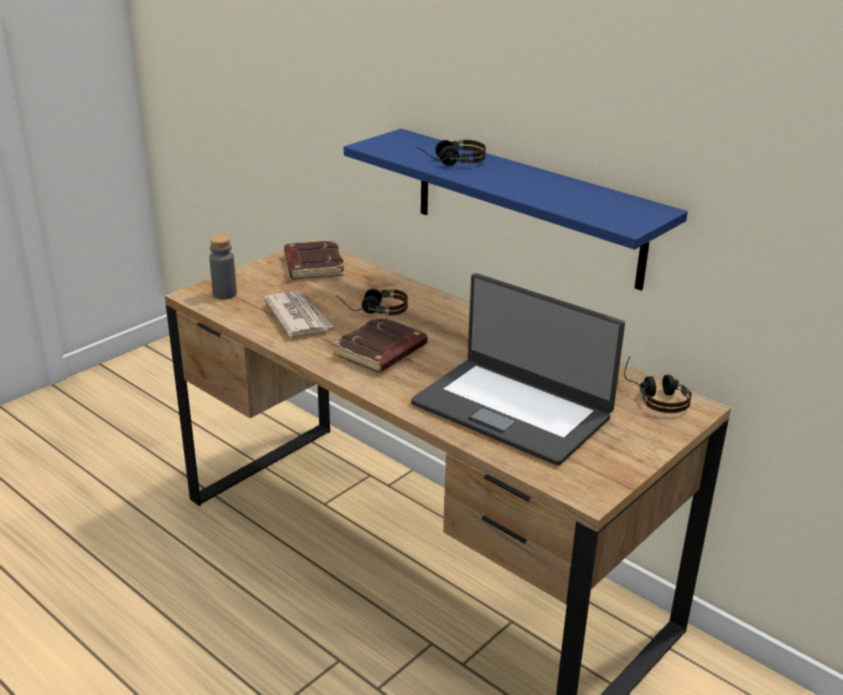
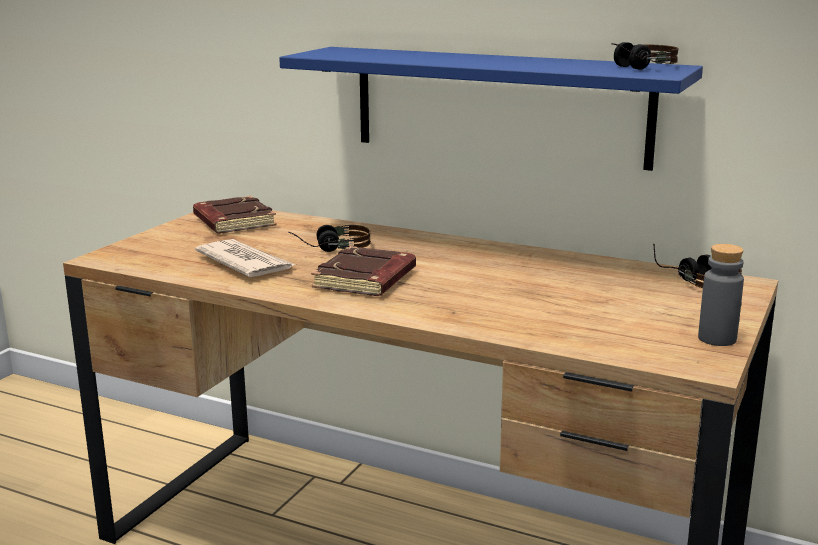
camera: 15 degrees left, 10 degrees down
(225, 294) = (141, 254): grey bottle -> grey bottle (717, 339)
(449, 162) = (412, 57): headphones -> headphones (635, 68)
(512, 409) = (555, 308): laptop -> none

